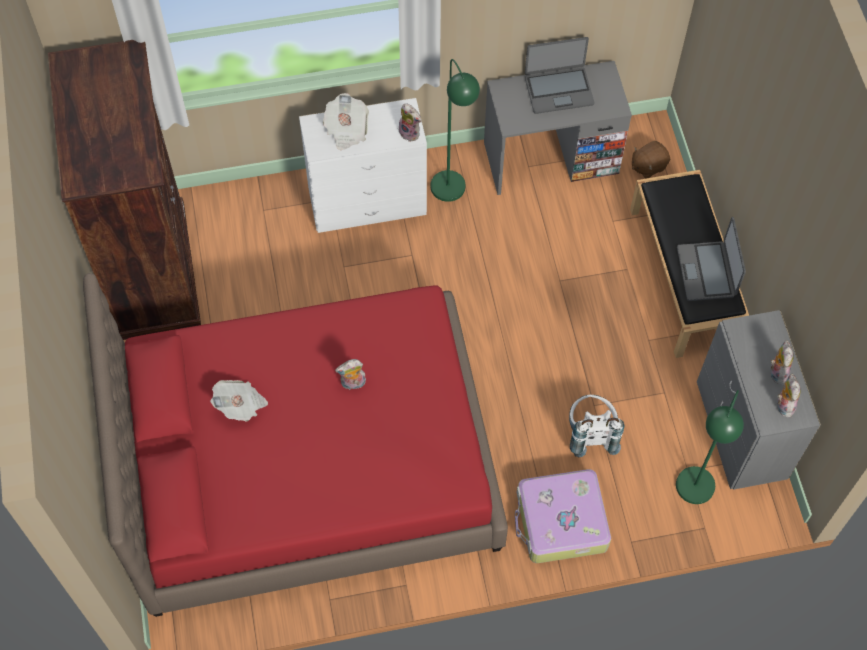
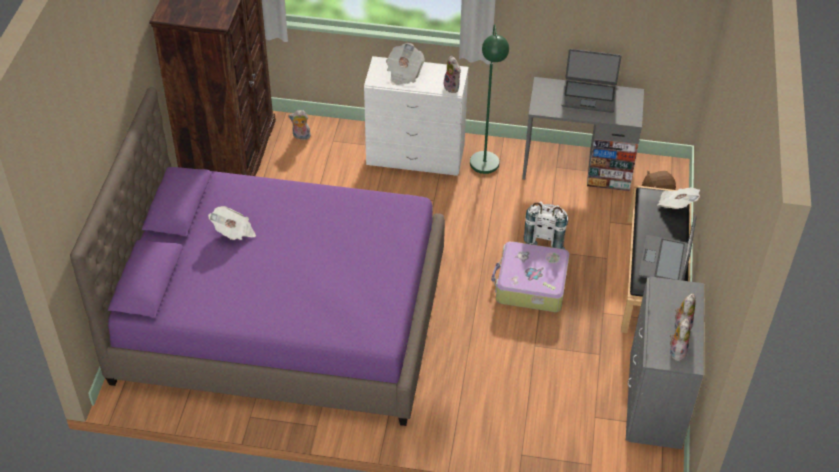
camera: 20 degrees right, 15 degrees down
(308, 463) = (281, 317): red bed -> purple bed
(353, 384) = (328, 243): plush toy -> plush toy (301, 137)
(560, 522) = (467, 421): suitcase -> suitcase (530, 285)
(590, 434) = (522, 365): white backpack -> white backpack (545, 238)
(691, 497) = (589, 437): green floor lamp -> none
(692, 194) = (676, 205): none -> newspaper

